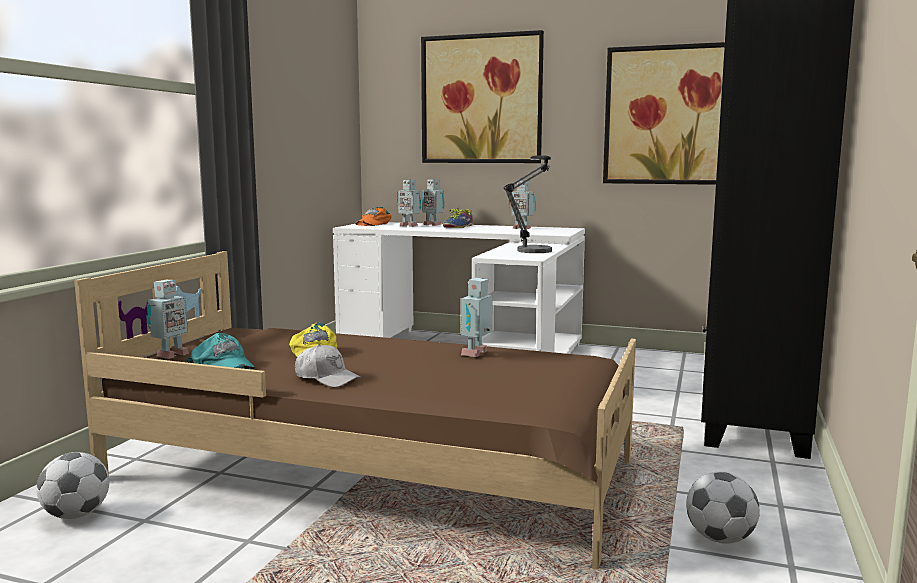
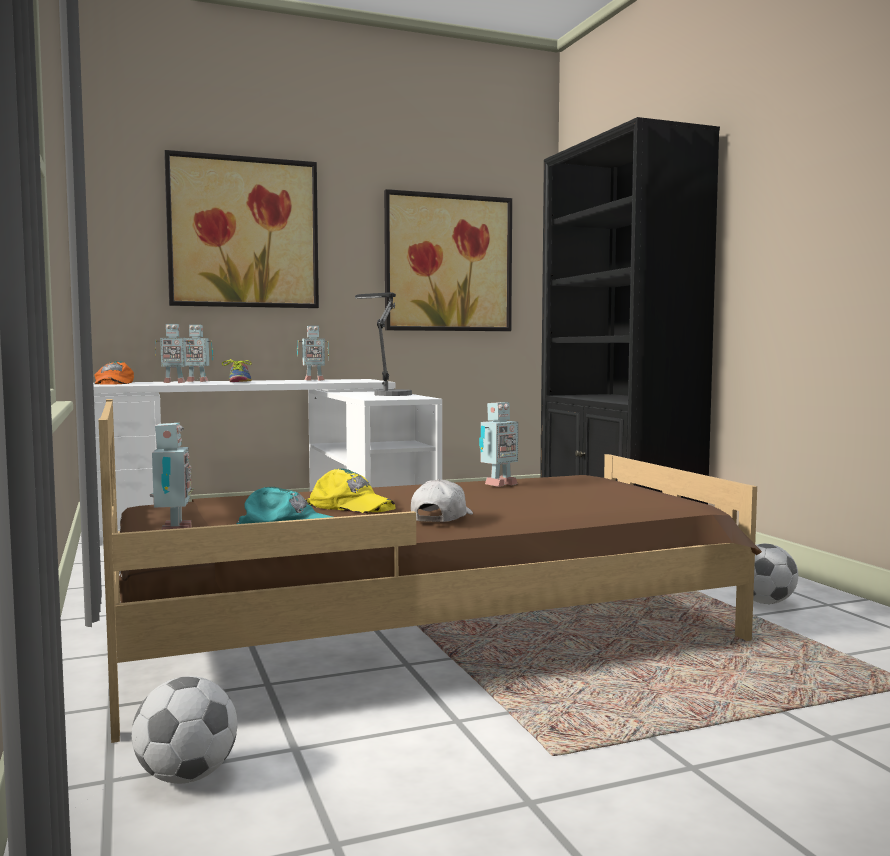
camera: 40 degrees left, 5 degrees down
(326, 378) = (441, 518): white cap -> white cap turned 60 degrees counterclockwise
(477, 354) = (498, 484): toy robot -> toy robot turned 120 degrees counterclockwise

